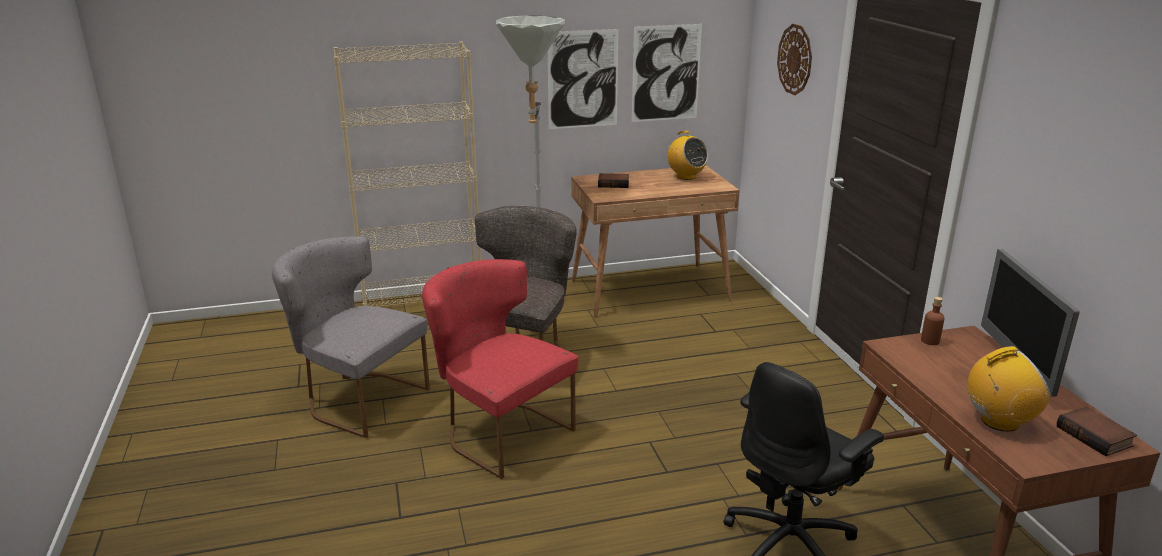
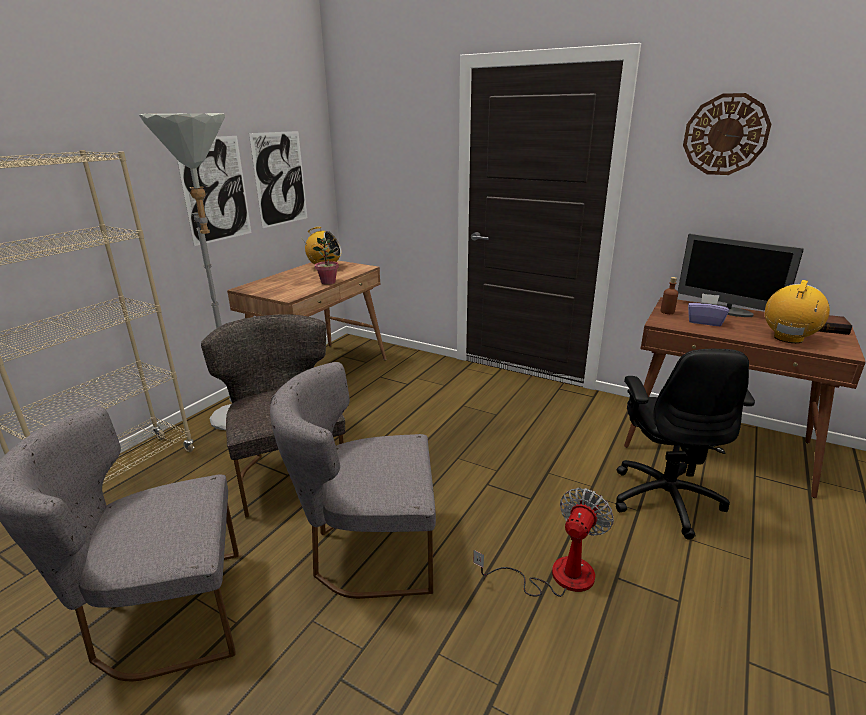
camera: 45 degrees left, 0 degrees up
(499, 432) = (367, 551): red chair -> grey chair
(596, 525) = (556, 576): none -> fan
(614, 184) = (278, 285): book -> none
(659, 193) = (328, 282): none -> potted plant
(795, 59) = (398, 150): wall clock -> wall clock (725, 135)
(945, 366) = (704, 322): none -> purple tissue box

